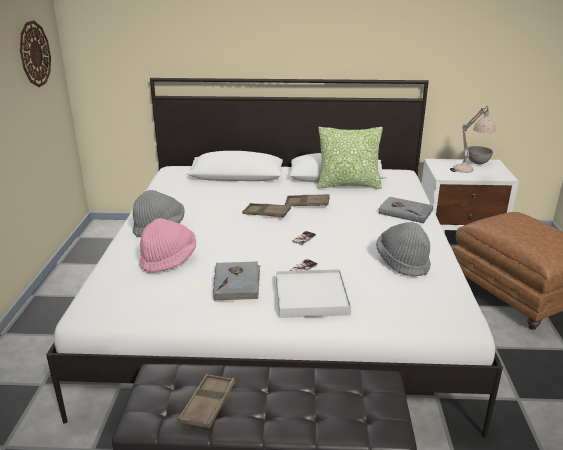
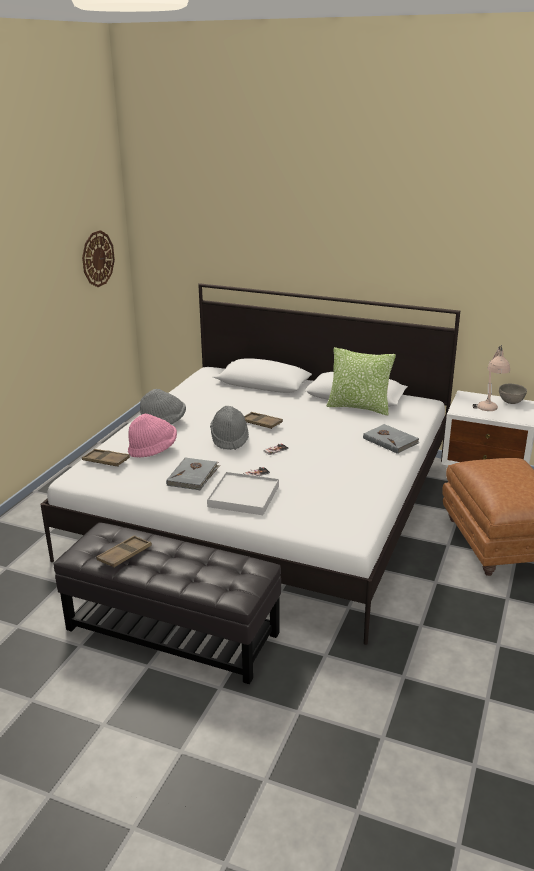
camera: 20 degrees right, 0 degrees up
(307, 204) = (305, 420): brown tray -> brown tray (106, 461)
(403, 262) = (345, 484): grey hat -> grey hat (229, 439)

